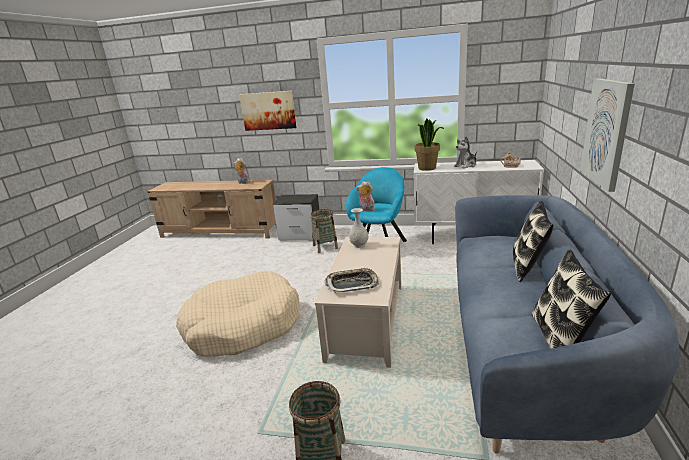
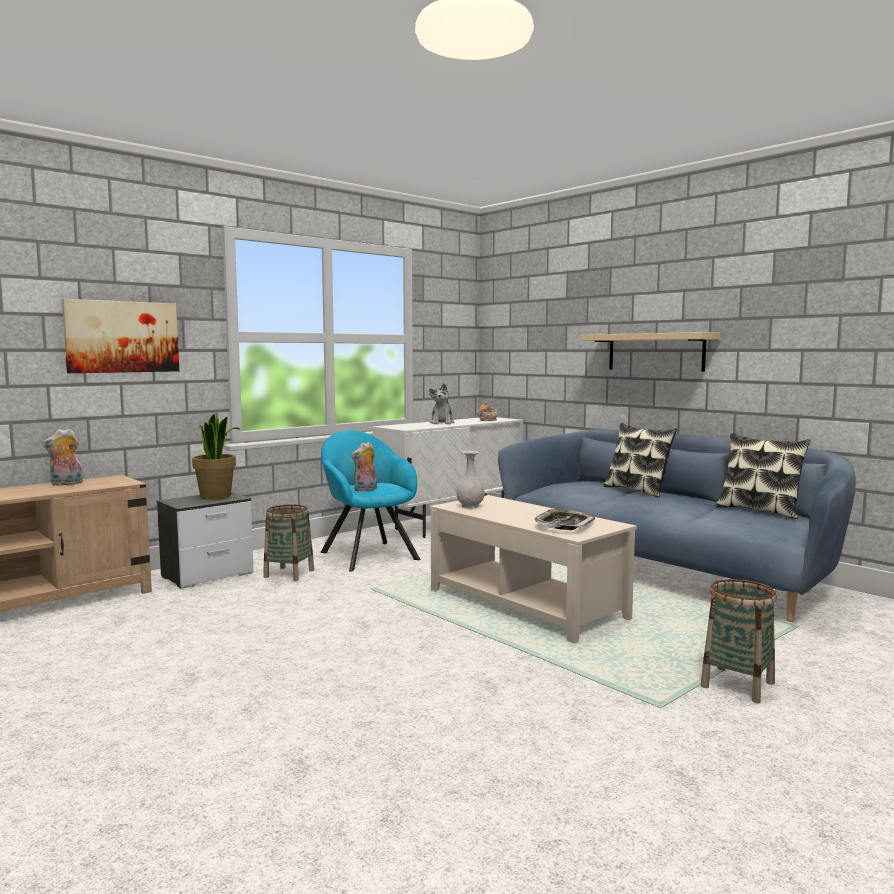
camera: 55 degrees left, 15 degrees down
(243, 326) = (398, 667): beige dog bed -> none
(427, 168) = (407, 427): potted plant -> potted plant (216, 496)
(607, 132) = (655, 352): picture -> beige shelf

